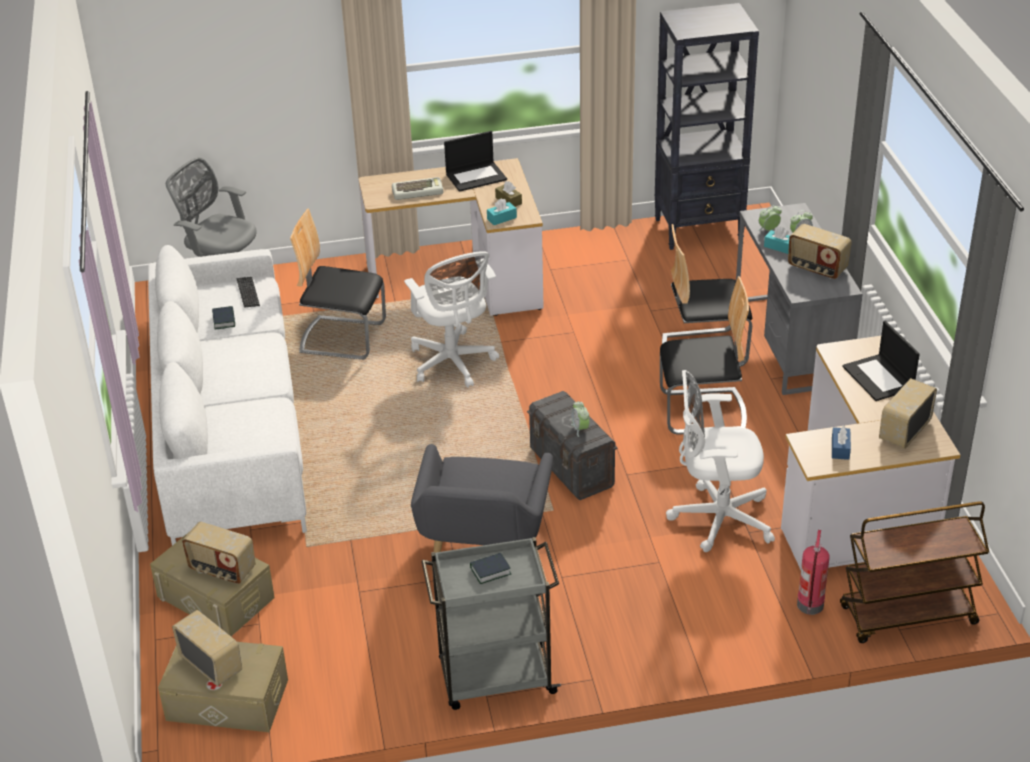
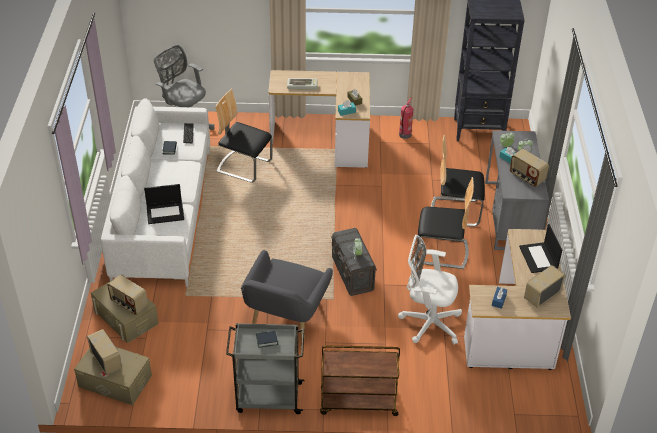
camera: 10 degrees right, 5 degrees up
(453, 363) = (303, 194): white office chair -> none
(476, 176) = (340, 81): laptop -> laptop (165, 213)
(810, 606) = (465, 389): fire extinguisher -> fire extinguisher (405, 135)
(907, 616) = (521, 407): brown cart -> brown cart (358, 403)

